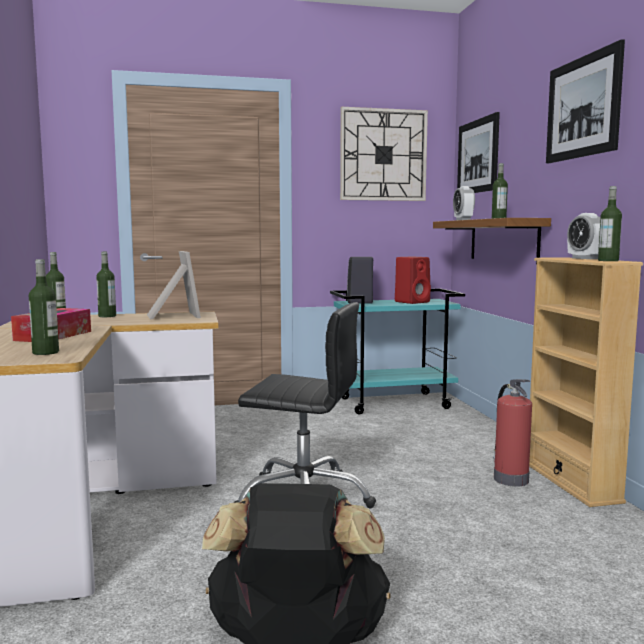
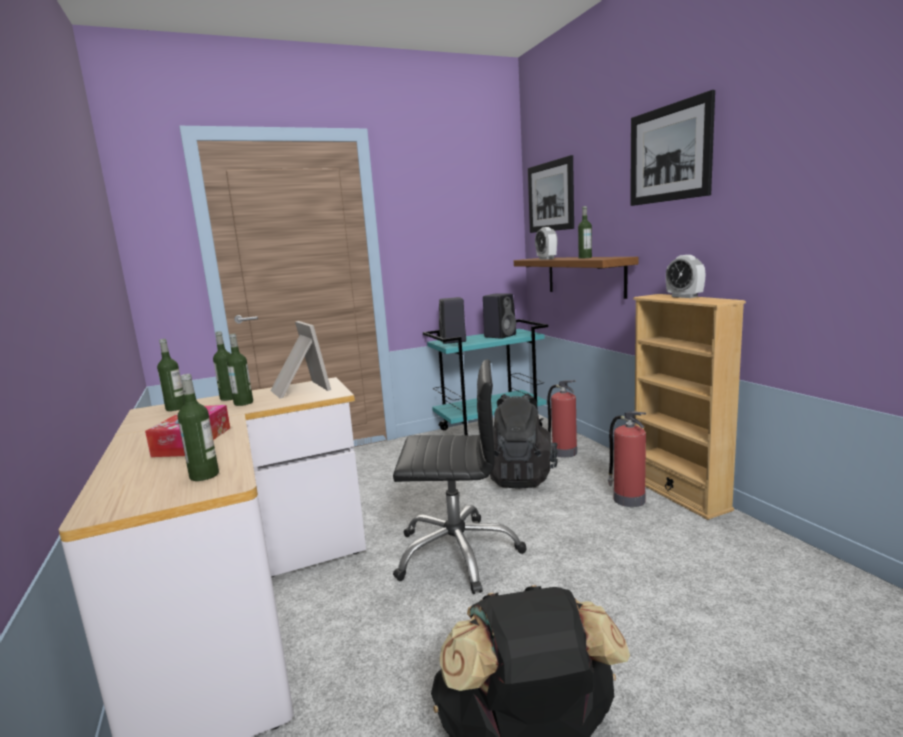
camera: 10 degrees left, 5 degrees up
(383, 155) = (460, 199): wall clock -> none
(402, 446) = (519, 476): none -> black backpack
(412, 302) = (500, 336): red speaker -> black speaker
(462, 431) = (563, 452): none -> fire extinguisher
(608, 260) = (715, 301): bottle -> bottle (243, 403)

